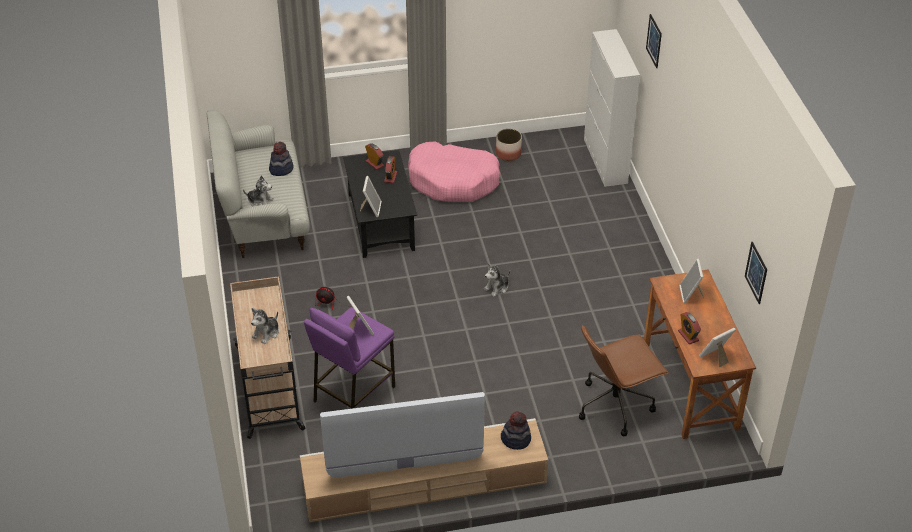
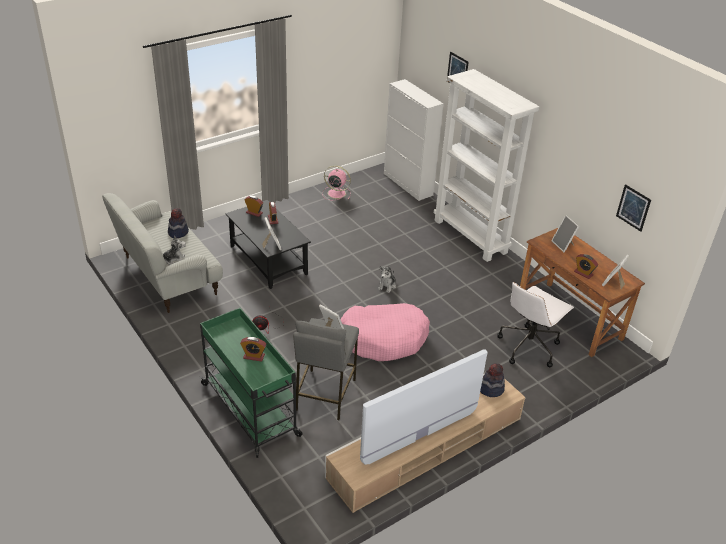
camera: 25 degrees left, 5 degrees down
(266, 333) = (254, 356): plush toy -> alarm clock
(269, 388) = (251, 410): beige cart -> green cart
(353, 393) = (324, 394): purple stool -> grey stool
(453, 181) = (306, 219): pink dog bed -> pink dog bed (384, 338)
(508, 154) = (335, 193): planter -> pink fan
(616, 405) = (528, 346): brown office chair -> white office chair
(639, 250) = (471, 236): none -> white bookcase

